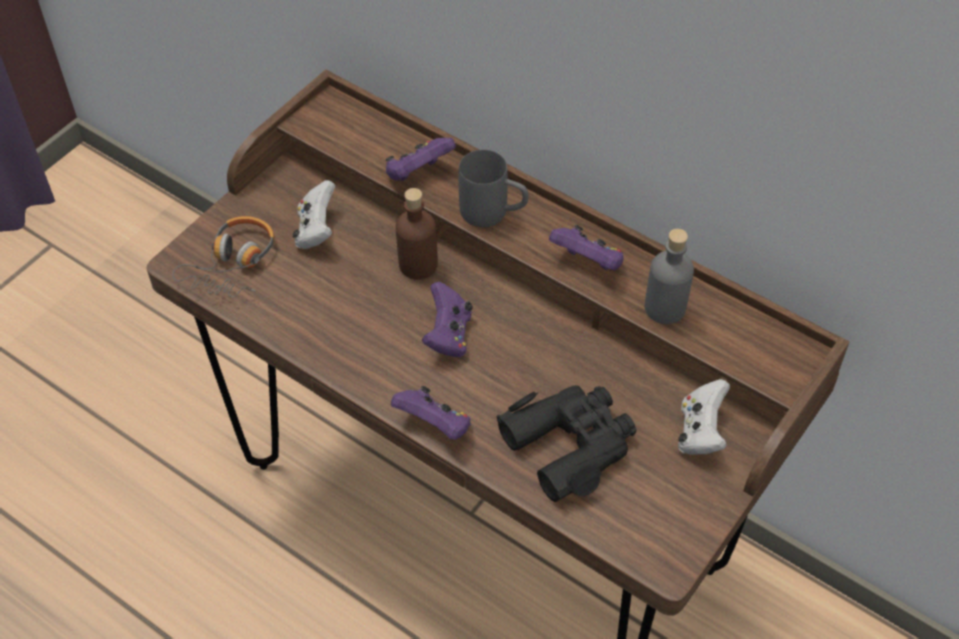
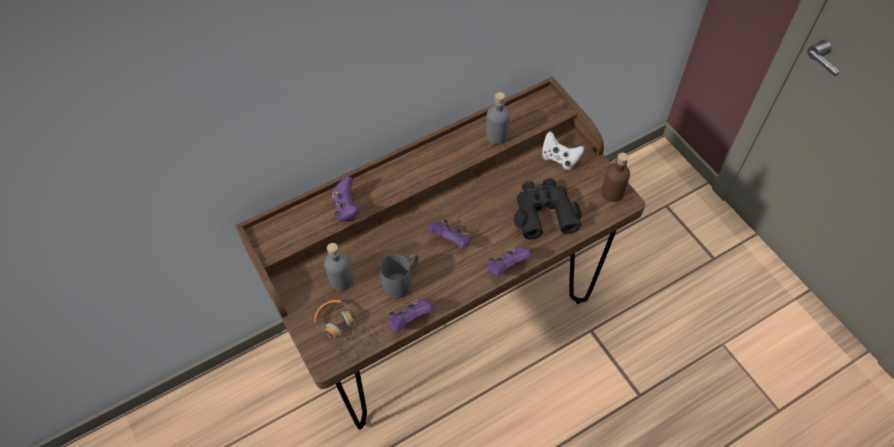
camera: 65 degrees left, 5 degrees up
(316, 230) = (341, 280): white game controller -> grey bottle
(418, 264) = (395, 238): brown bottle -> brown bottle (612, 193)
(494, 213) = (396, 183): grey mug -> grey mug (403, 281)
(588, 262) = (452, 155): purple game controller -> purple game controller (409, 320)

